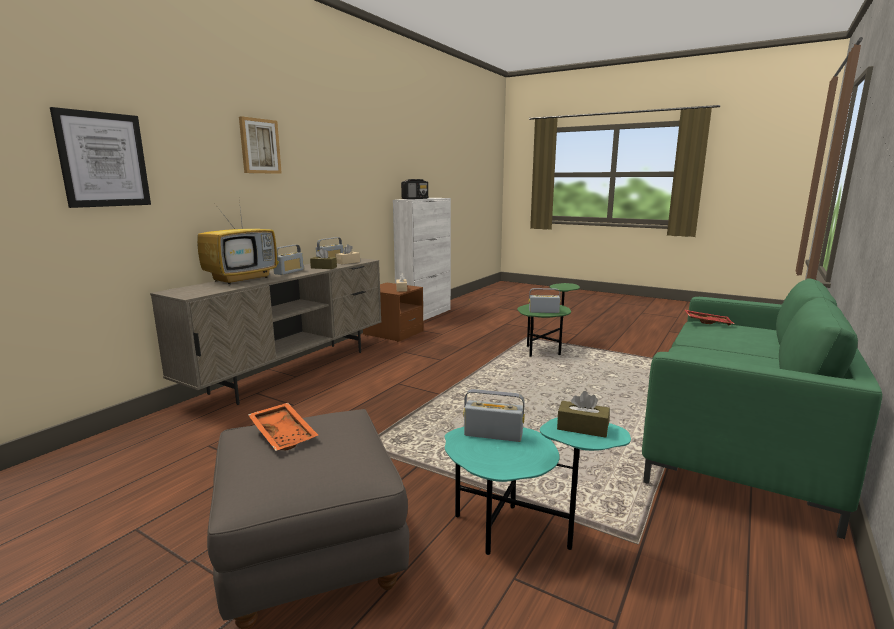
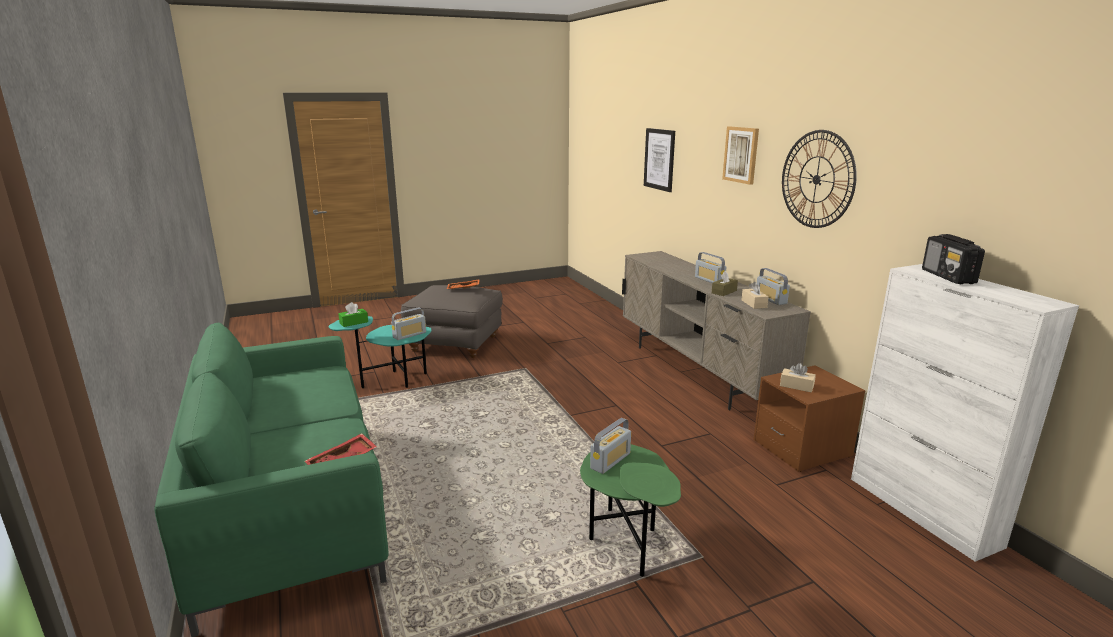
camera: 125 degrees right, 5 degrees up
(242, 279) = (688, 267): television -> none
(331, 162) = (817, 179): none -> wall clock
(582, 428) = (354, 322): brown tissue box -> green tissue box

